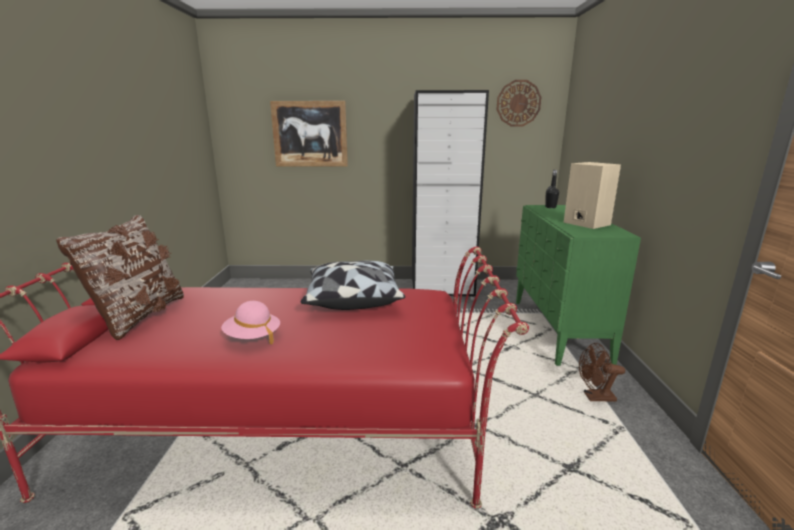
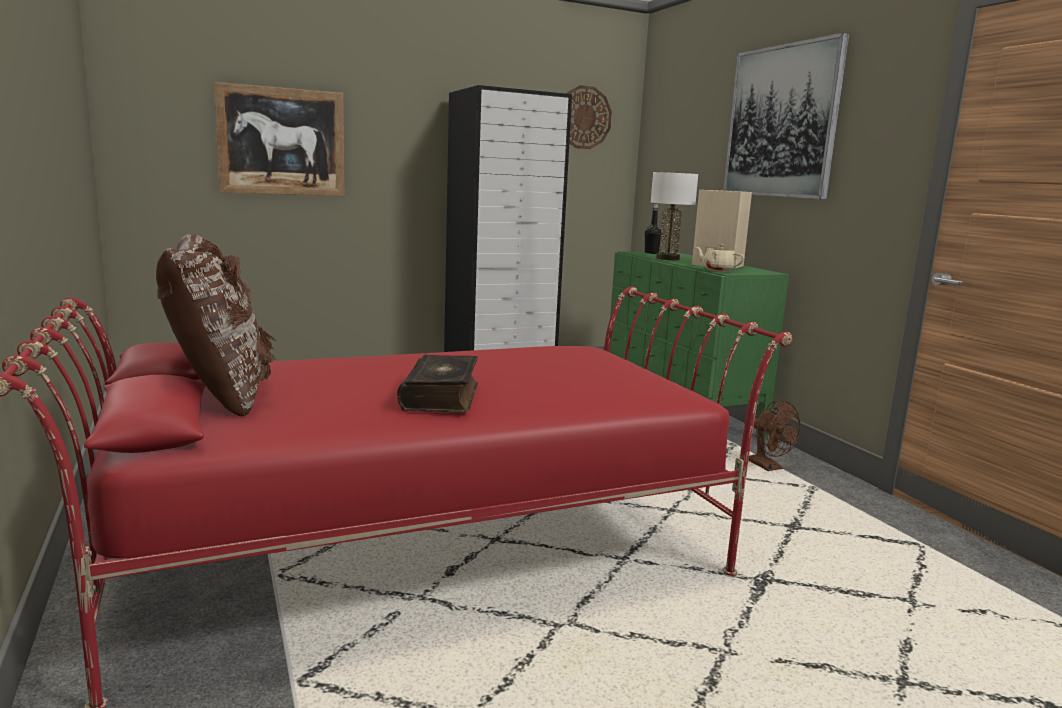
camera: 25 degrees left, 5 degrees down
(252, 337) = (442, 396): pink hat -> book
(353, 298) = (507, 356): pillow -> none
(554, 214) = (668, 258): none -> table lamp
(576, 230) = (717, 270): none -> beige teapot
(594, 397) = (768, 467): brown fan -> brown fan turned 90 degrees counterclockwise
(651, 103) = (782, 122): none -> picture

